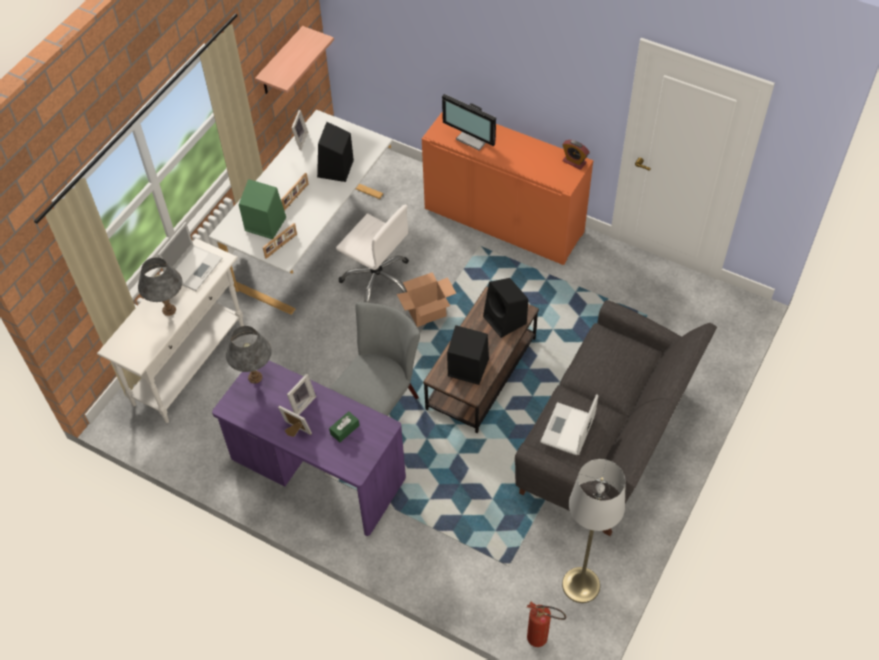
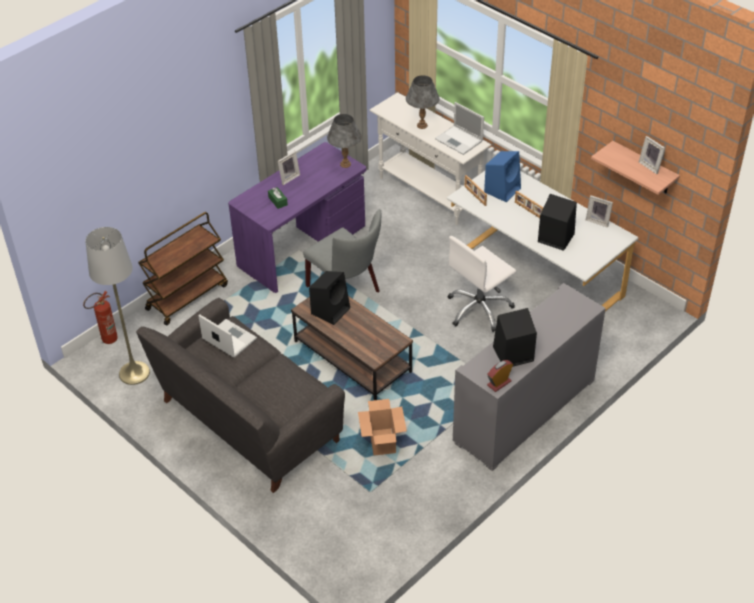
camera: 105 degrees right, 10 degrees down
(264, 224) = (502, 189): green speaker -> blue speaker
(301, 403) = (311, 183): picture frame -> picture frame (651, 166)
(427, 313) = (430, 335): cardboard box -> cardboard box (382, 442)
(438, 573) = (187, 296): none -> brown cart
(474, 138) = (553, 318): monitor -> none
(504, 221) = (524, 411): orange cabinet -> grey cabinet
(505, 320) = (369, 344): black speaker -> black speaker (512, 354)

